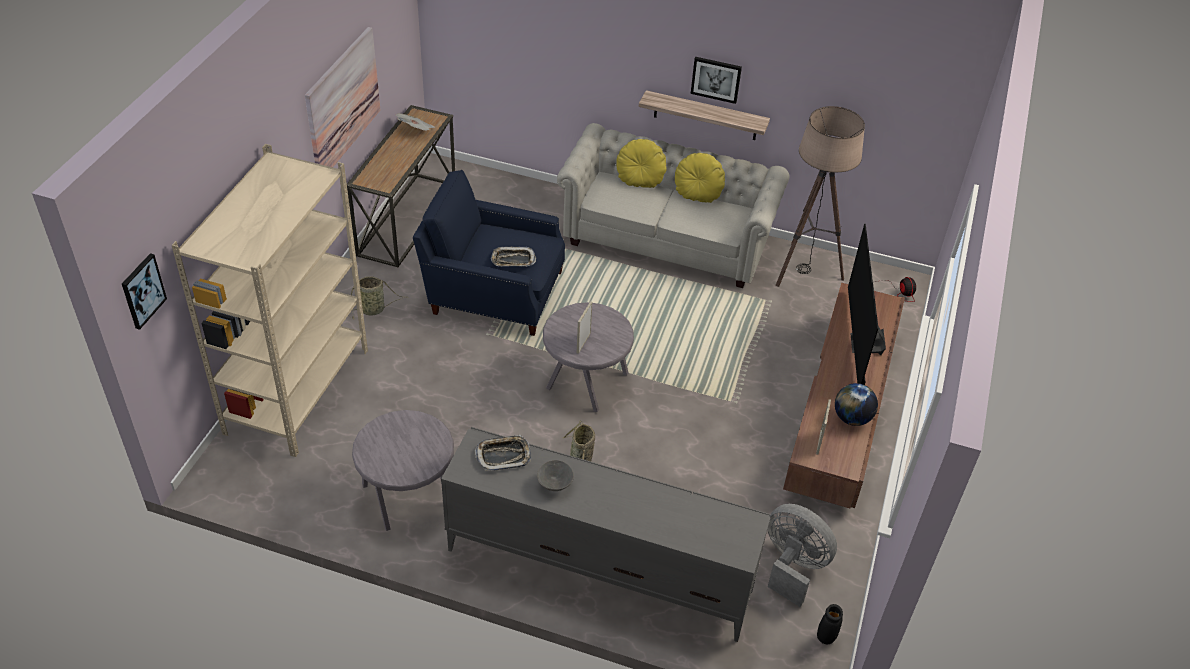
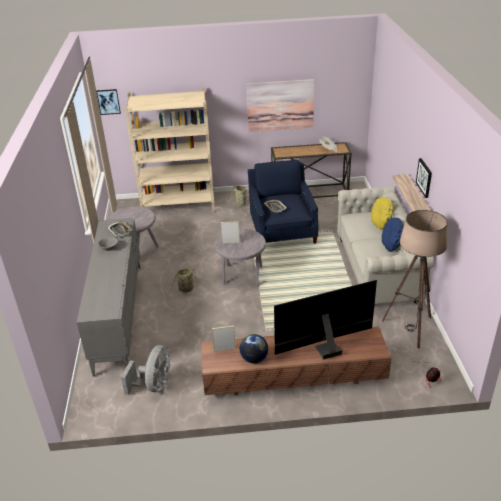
camera: 70 degrees right, 10 degrees down
(697, 196) = (391, 246): yellow pillow -> blue pillow
(826, 636) = (109, 411): black vase -> none

